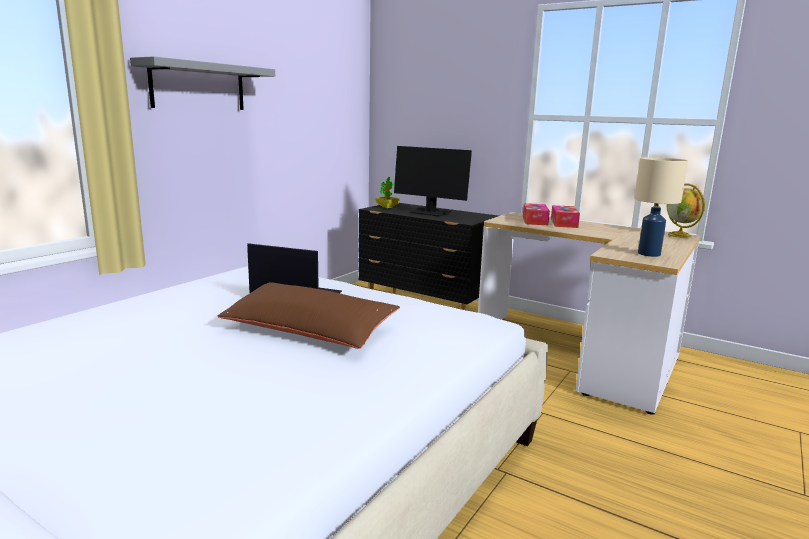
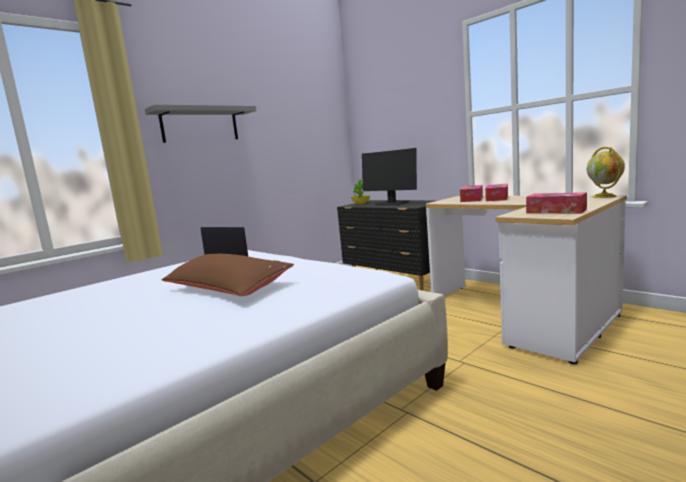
camera: 15 degrees right, 5 degrees down
(649, 254) = (556, 211): beige table lamp -> tissue box

